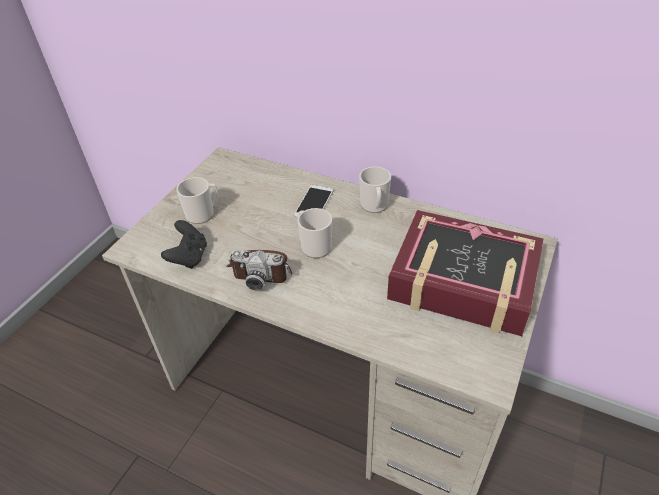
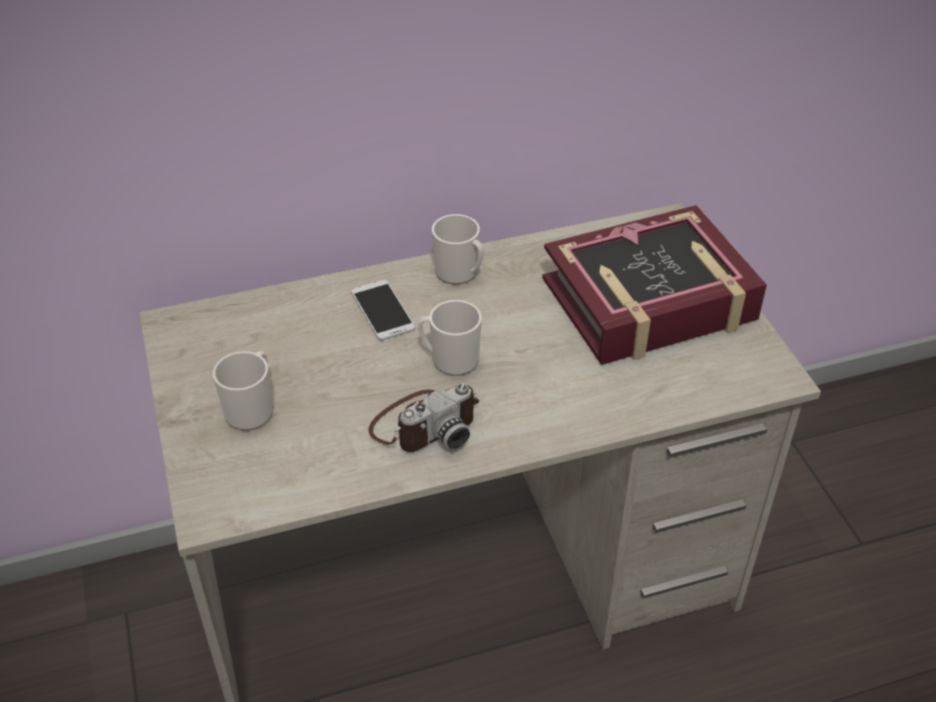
camera: 45 degrees left, 0 degrees up
(189, 257) = (311, 470): black game controller -> none

